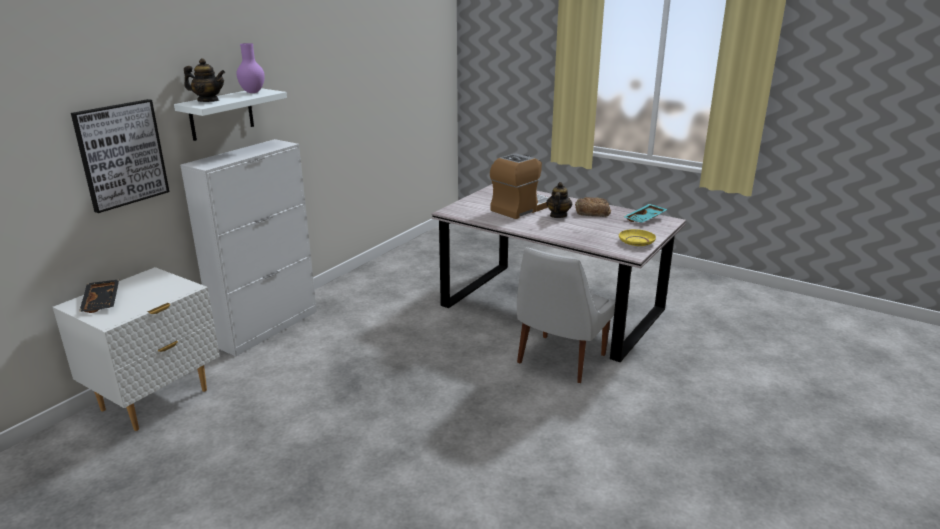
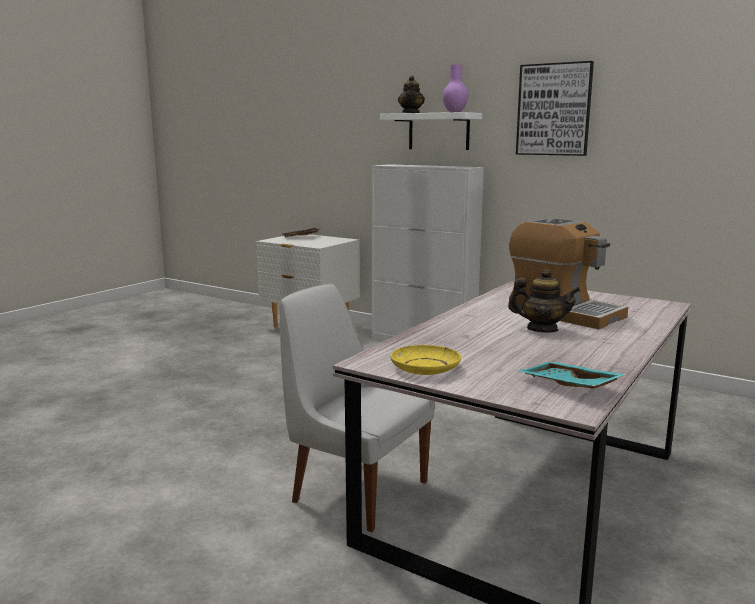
camera: 90 degrees right, 10 degrees down
(121, 154) = (356, 145): picture -> picture (554, 109)
(591, 212) = (580, 350): bread -> none

